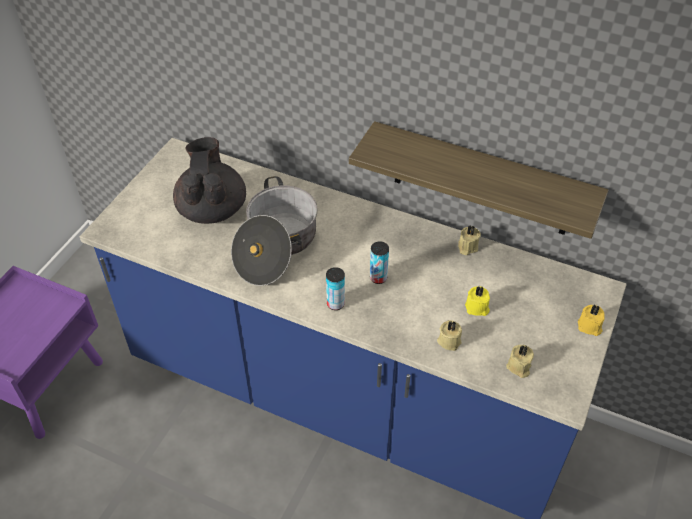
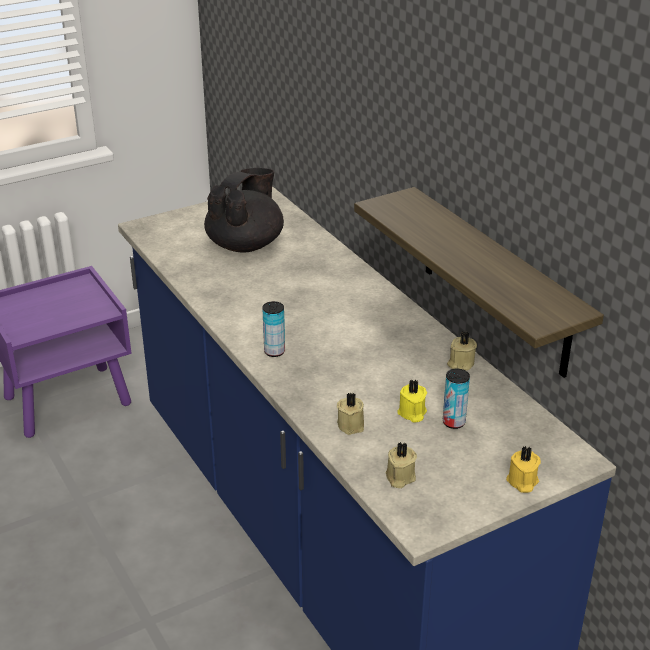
camera: 35 degrees right, 15 degrees down
(276, 246) = (270, 290): cooking pot -> none
(378, 278) = (339, 350): can -> can (453, 422)

